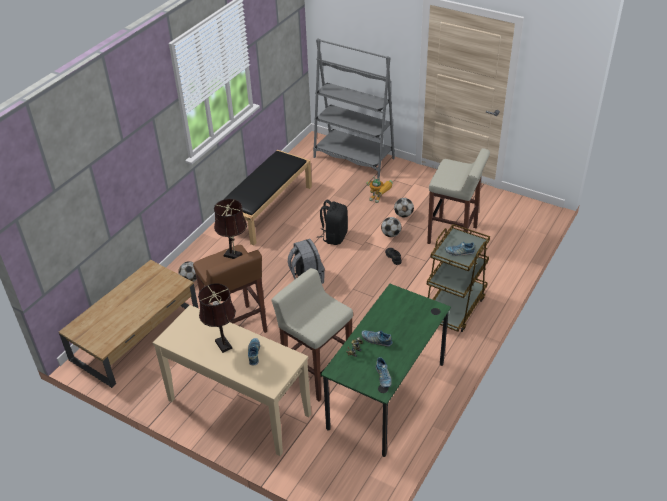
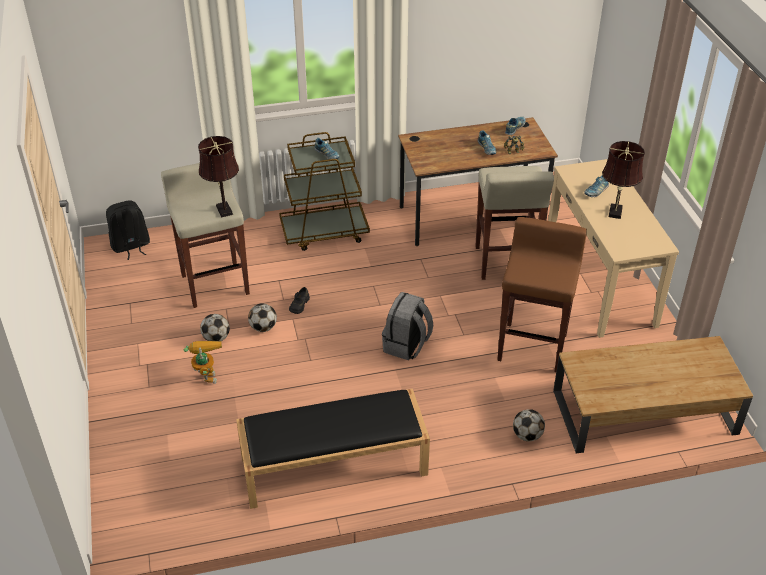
camera: 135 degrees left, 0 degrees up
(234, 255) = (524, 270): brown table lamp -> brown table lamp (223, 209)
(334, 236) = (317, 369): black backpack -> black backpack (130, 246)
(354, 158) = (130, 457): grey bookcase -> none
(386, 395) = (471, 216): green desk -> brown desk

